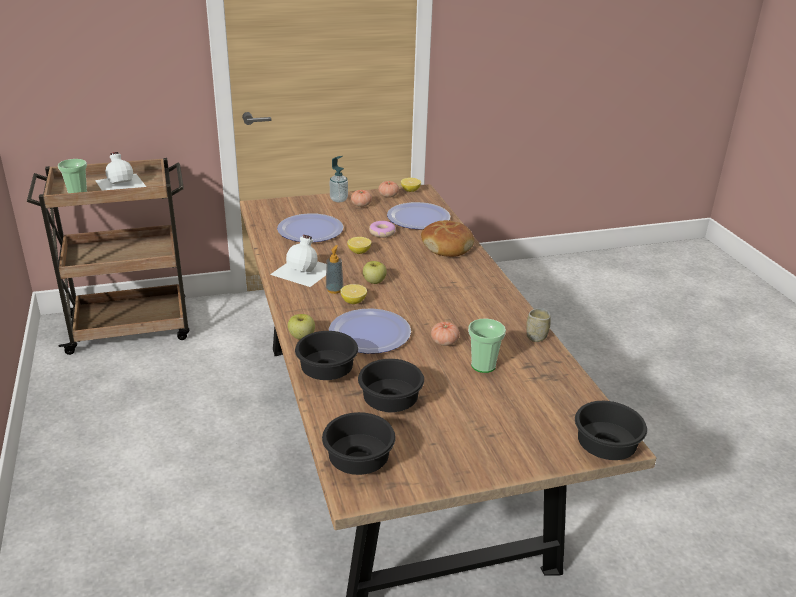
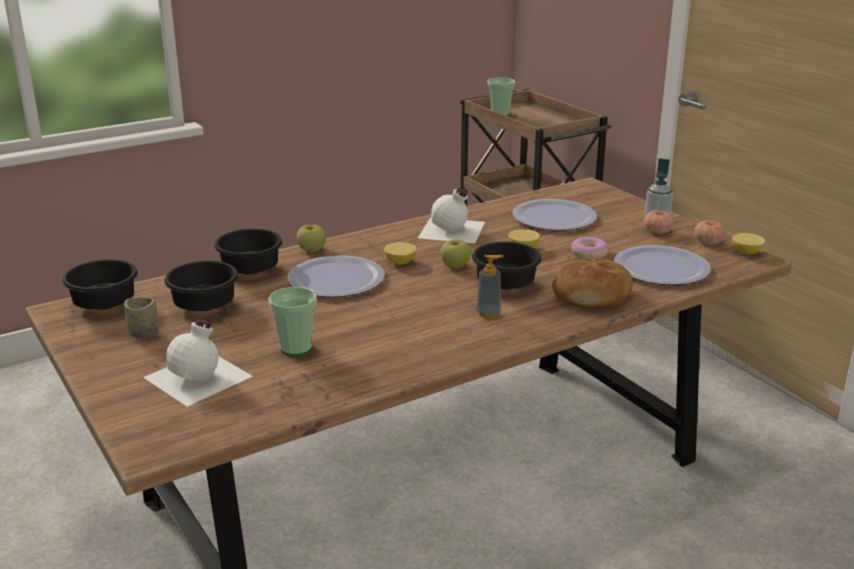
camera: 75 degrees right, 5 degrees down
(121, 183) = (543, 121): white bottle -> white bottle (200, 376)
(334, 290) = (419, 250): soap dispenser -> soap dispenser (488, 314)
(444, 342) = (338, 320): tomato -> none
(536, 337) = (382, 377): cup -> cup (144, 334)
(604, 446) = (141, 439): black bowl -> black bowl (507, 285)

